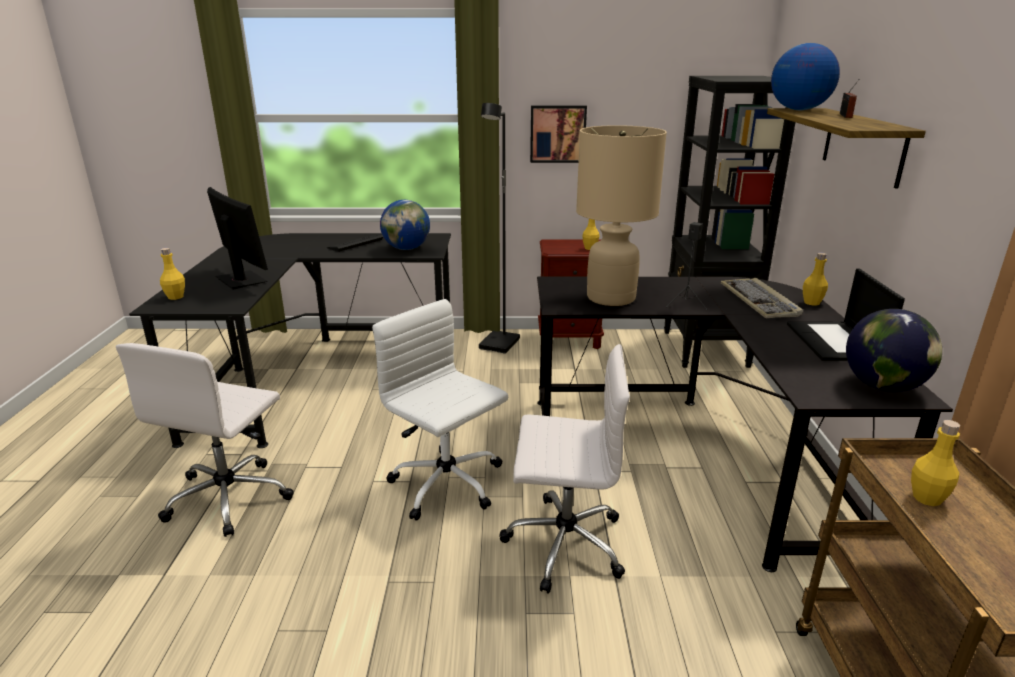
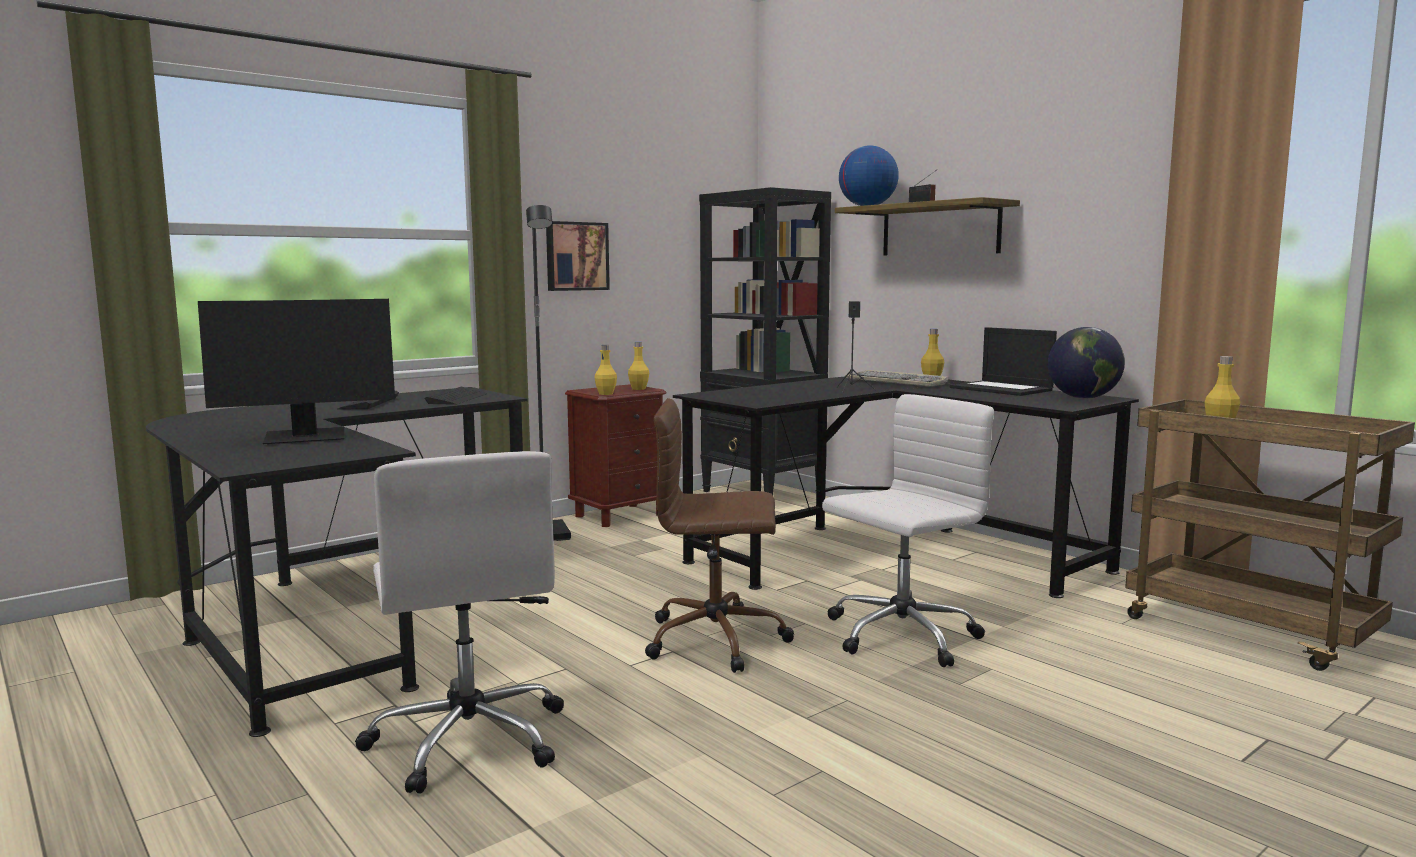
camera: 40 degrees left, 15 degrees down
(176, 297) = (248, 459): yellow bottle -> yellow bottle (606, 394)
(241, 280) = (305, 438): monitor -> monitor turned 150 degrees clockwise
(407, 249) = (457, 398): globe -> keyboard
(448, 485) = (718, 640): white office chair -> brown office chair
(611, 298) = (783, 394): beige table lamp -> none

